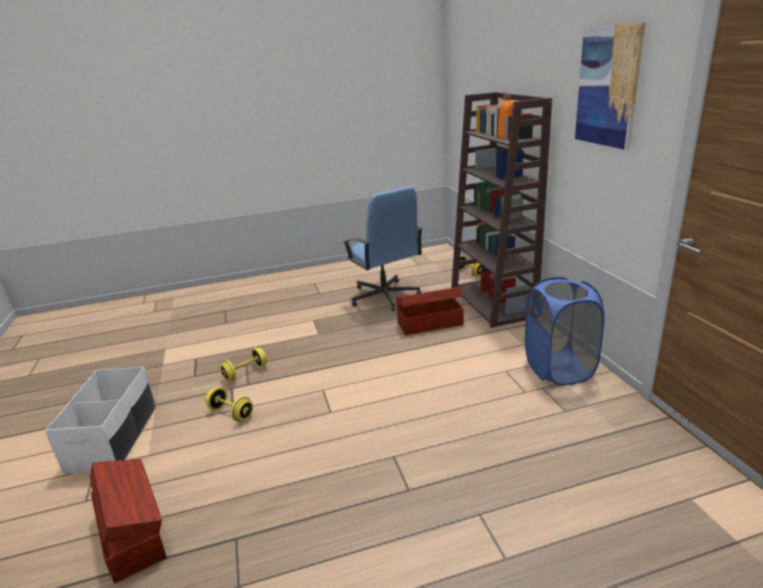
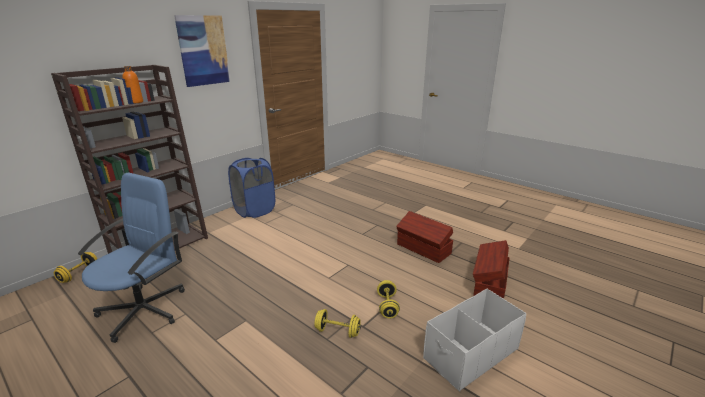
camera: 125 degrees left, 0 degrees up
(429, 323) = (207, 264): brown storage box -> brown storage box (423, 249)

